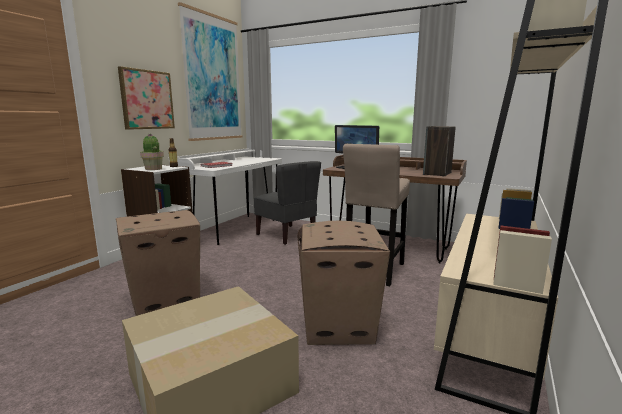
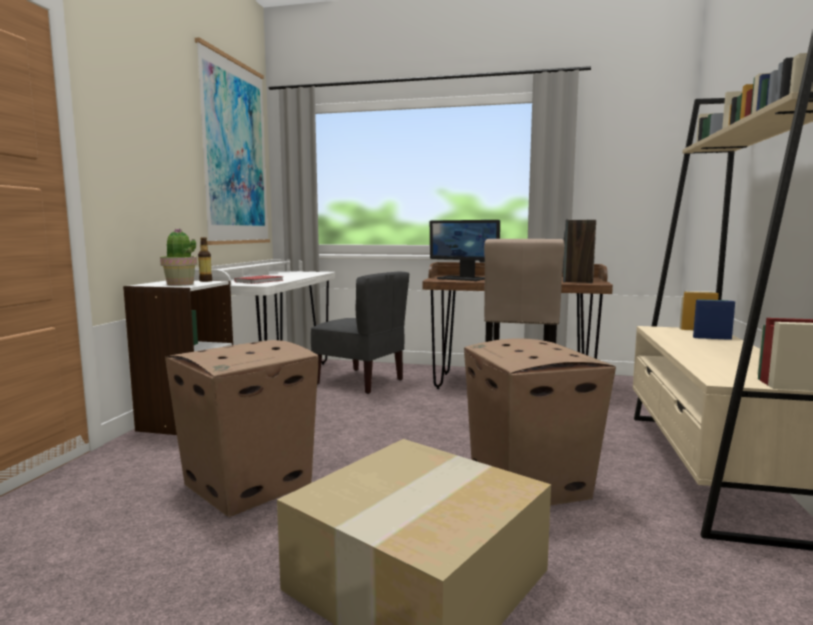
camera: 15 degrees left, 5 degrees down
(147, 100) = (156, 178): picture -> none

